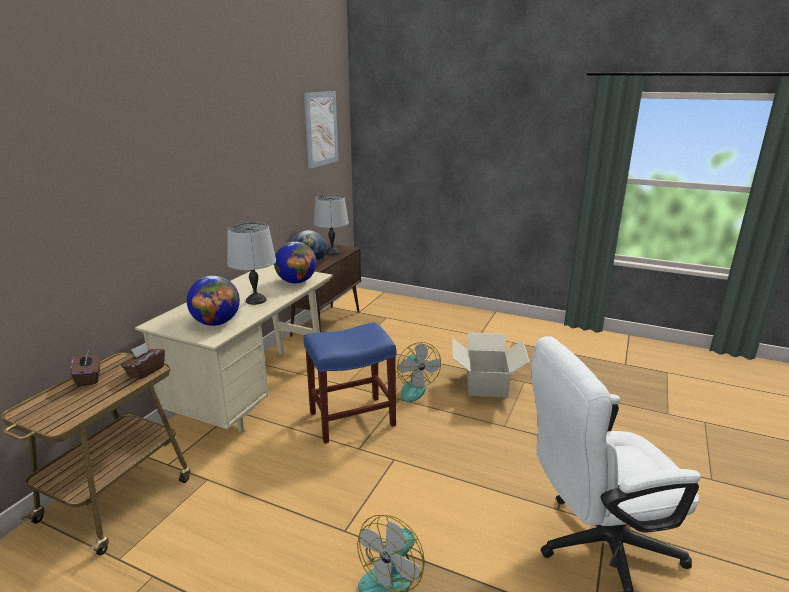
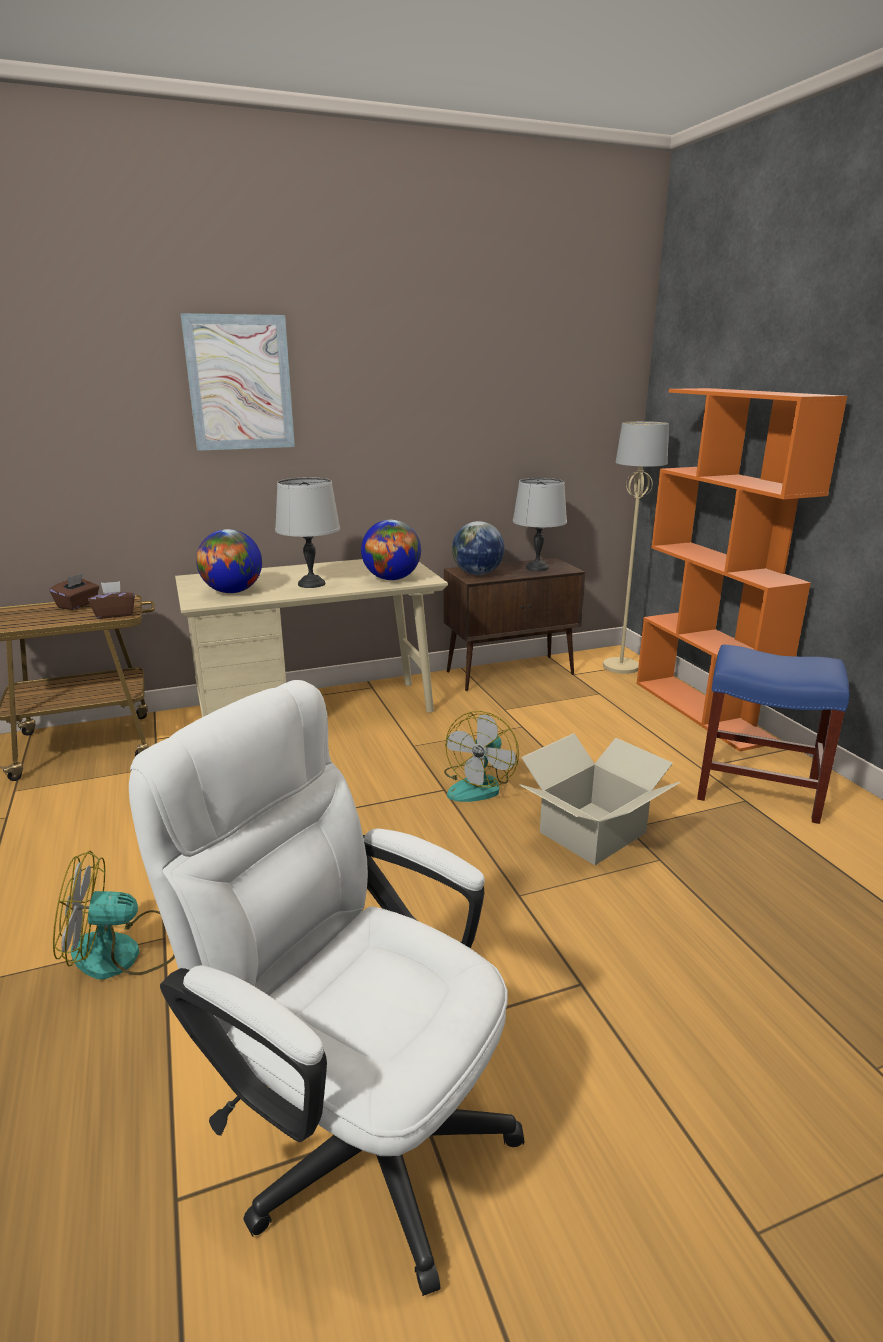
camera: 45 degrees right, 0 degrees up
(321, 129) = (567, 376): picture -> picture (240, 383)
(351, 419) = (356, 783): blue stool -> blue stool (755, 790)
(374, 299) = (620, 667): none -> beige floor lamp
(441, 308) = (703, 711): none -> orange bookcase

